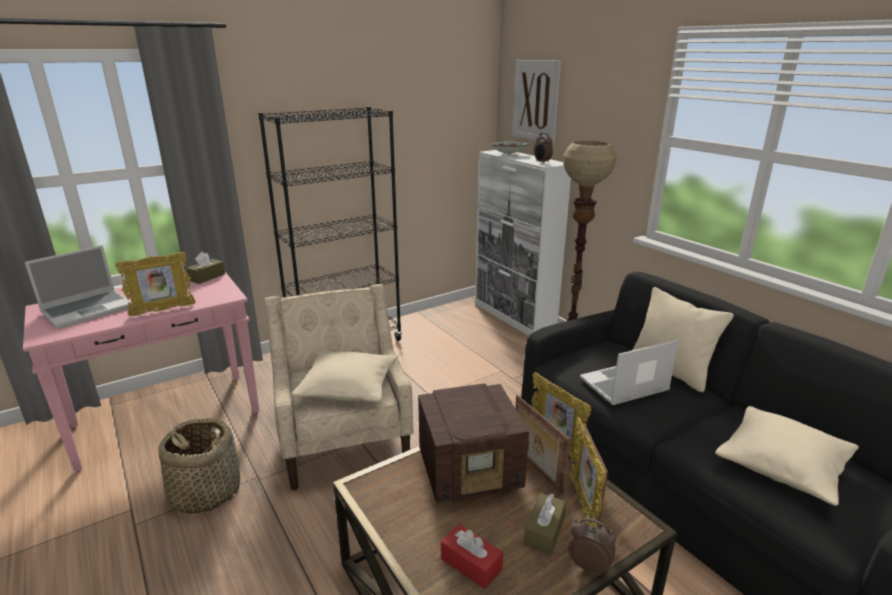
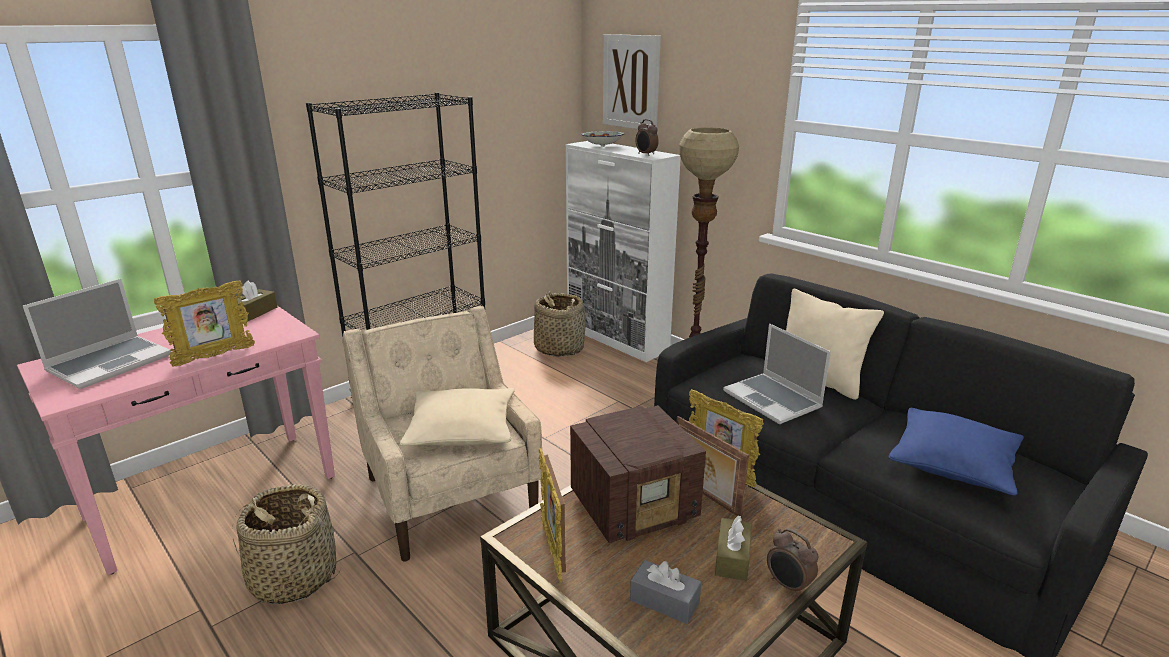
camera: 10 degrees left, 0 degrees up
(464, 321) = (559, 348): none -> basket
(471, 564) = (664, 601): red tissue box -> grey tissue box
(583, 507) = (766, 528): picture frame -> picture frame (553, 549)
(588, 565) = (788, 586): alarm clock -> alarm clock turned 150 degrees counterclockwise
(623, 386) = (773, 400): laptop -> laptop turned 90 degrees counterclockwise
(782, 465) = (952, 464): beige pillow -> blue pillow

